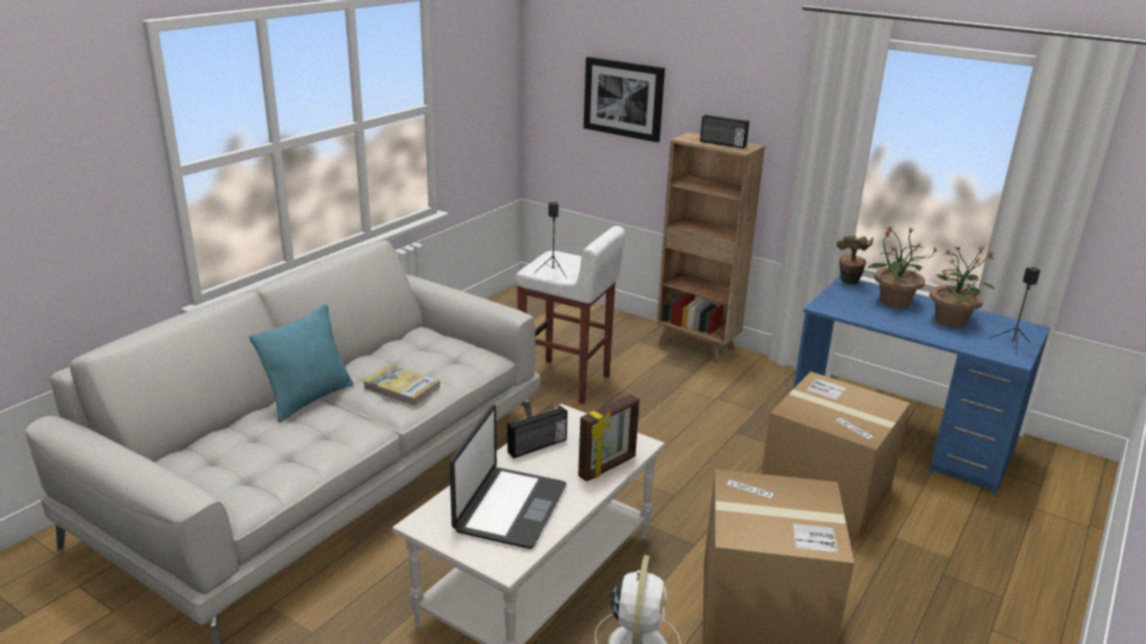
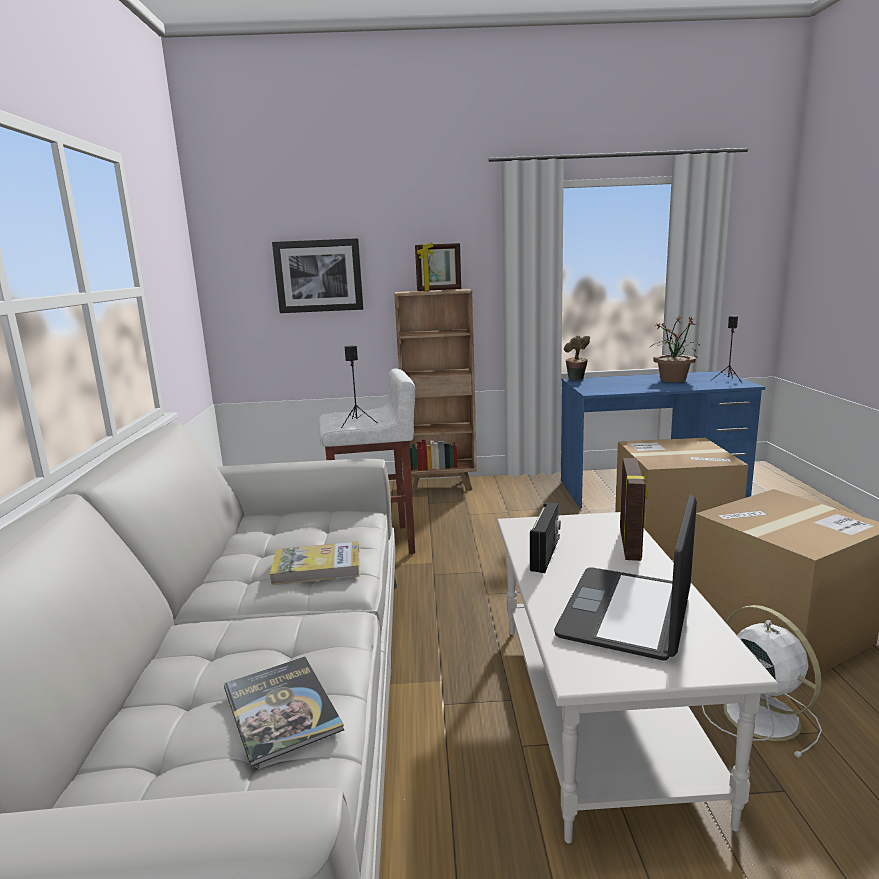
camera: 35 degrees left, 10 degrees down
(278, 462) = (281, 709): none -> book
(309, 399) = (209, 624): turquoise pillow -> none
(509, 508) = (627, 613): laptop -> laptop turned 135 degrees counterclockwise
(722, 144) = (439, 290): radio -> picture frame
(893, 302) = (622, 380): potted plant -> none

